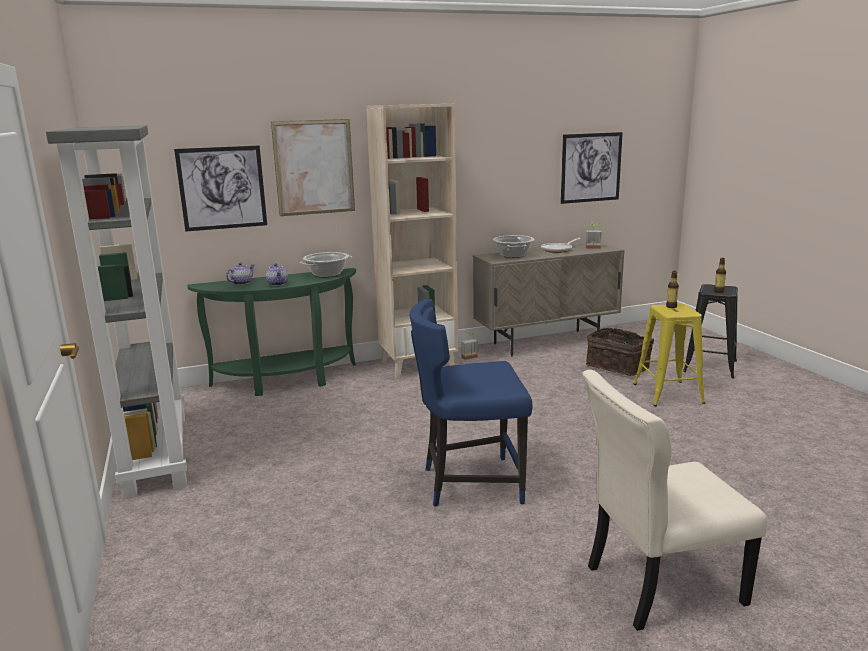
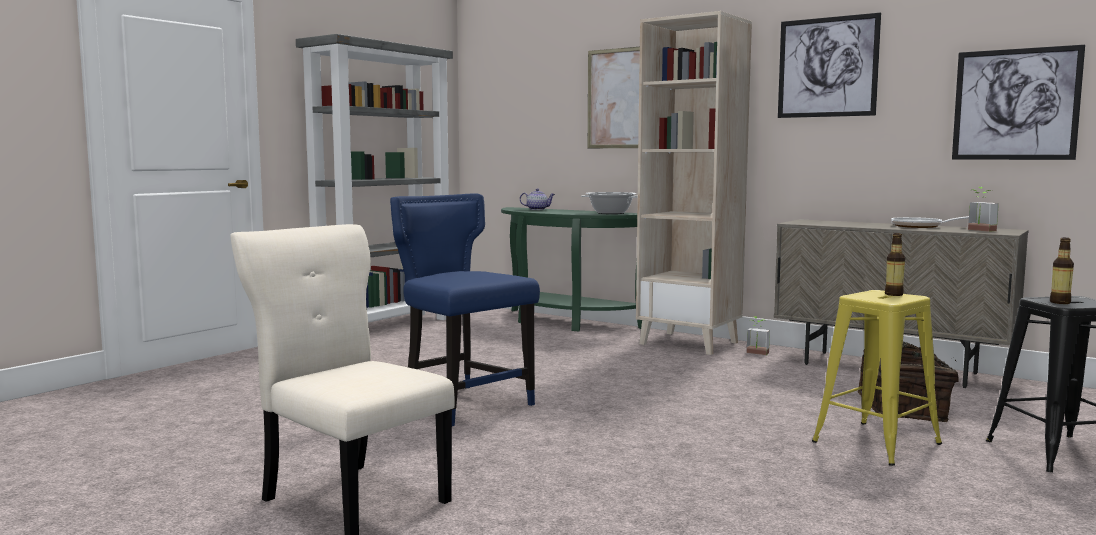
camera: 55 degrees right, 10 degrees down
(222, 188) = (544, 117): picture -> picture (827, 67)
(278, 284) = (552, 212): teapot -> none
(513, 255) = (837, 223): cooking pot -> none

